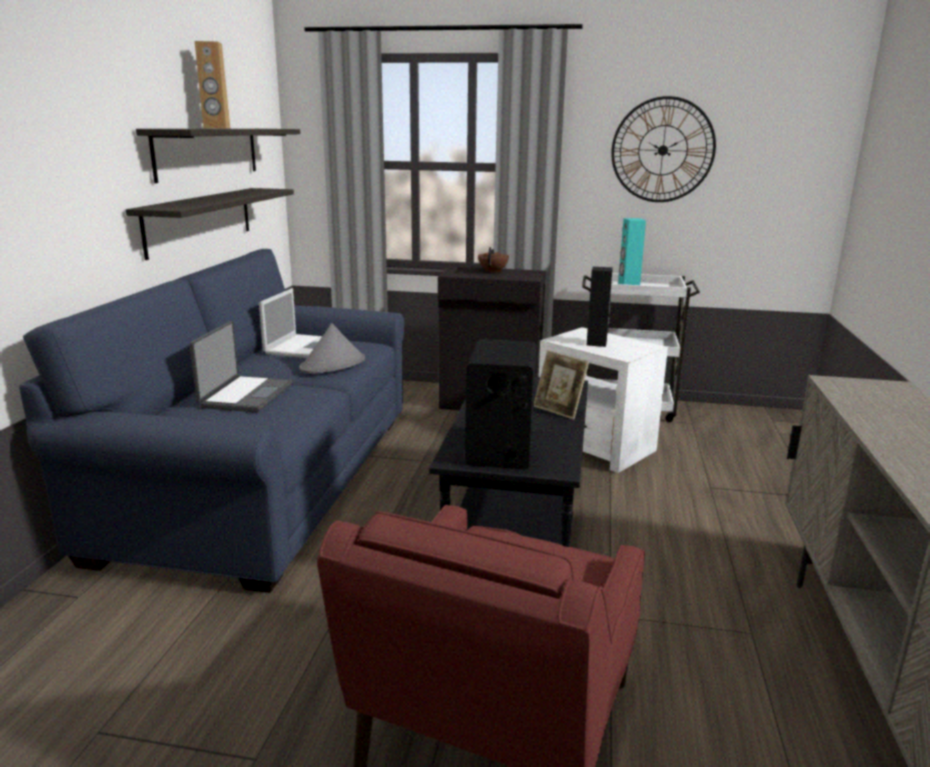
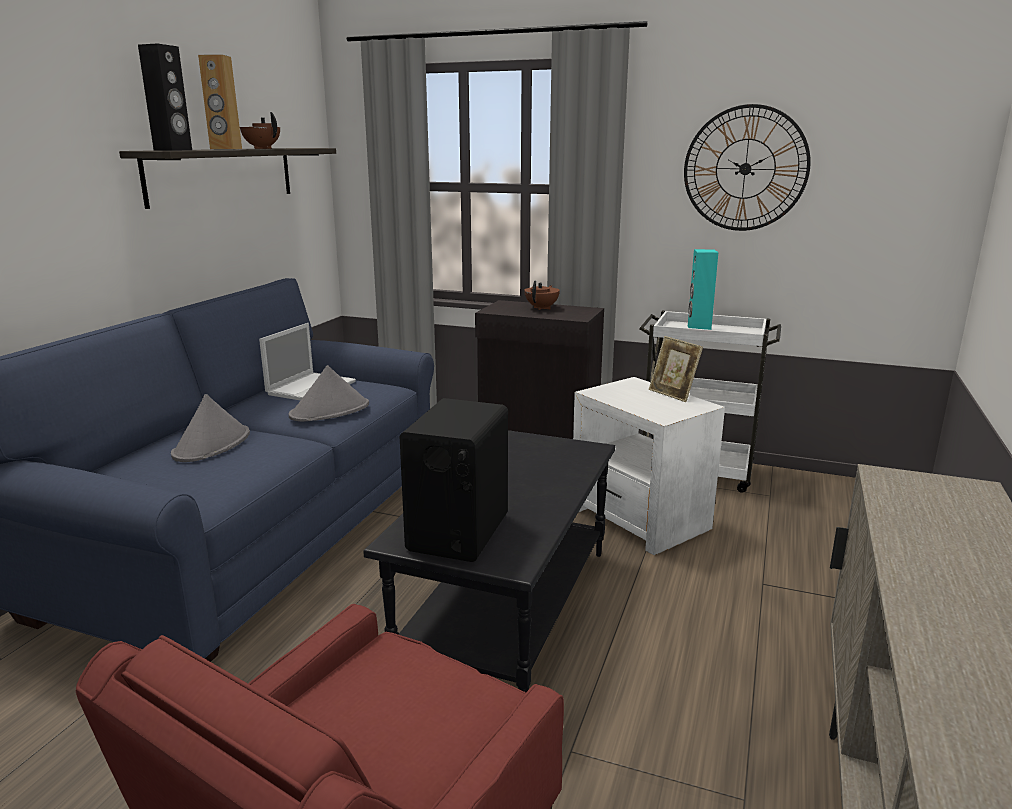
camera: 10 degrees right, 0 degrees up
(200, 220) = (210, 248): shelf -> none
(244, 128) = (262, 148): none -> brown teapot
(245, 395) = (212, 445): laptop -> grey hat
(558, 410) = (558, 483): picture frame -> picture frame (673, 394)
(597, 343) = (639, 398): black speaker -> black speaker (173, 150)

